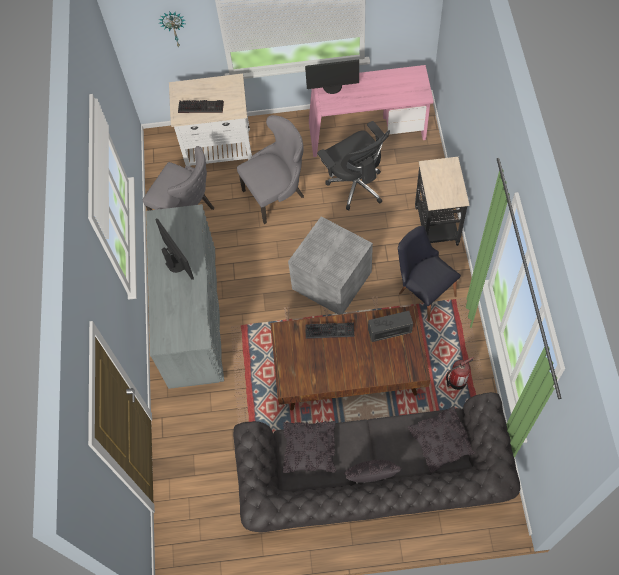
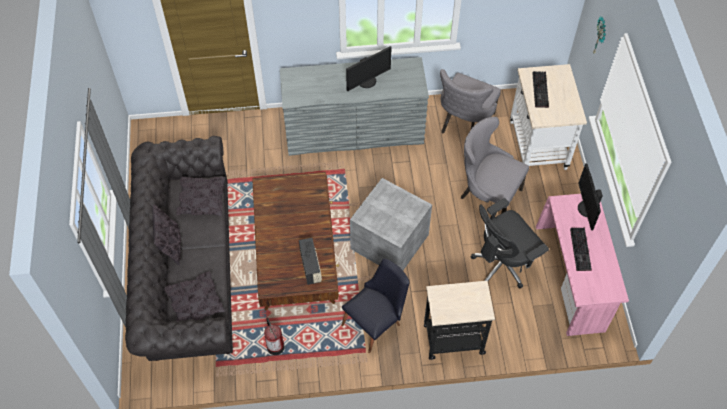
camera: 85 degrees right, 5 degrees down
(276, 195) = (487, 195): grey chair -> grey chair turned 150 degrees clockwise
(330, 330) = (315, 218): keyboard -> keyboard (581, 250)

